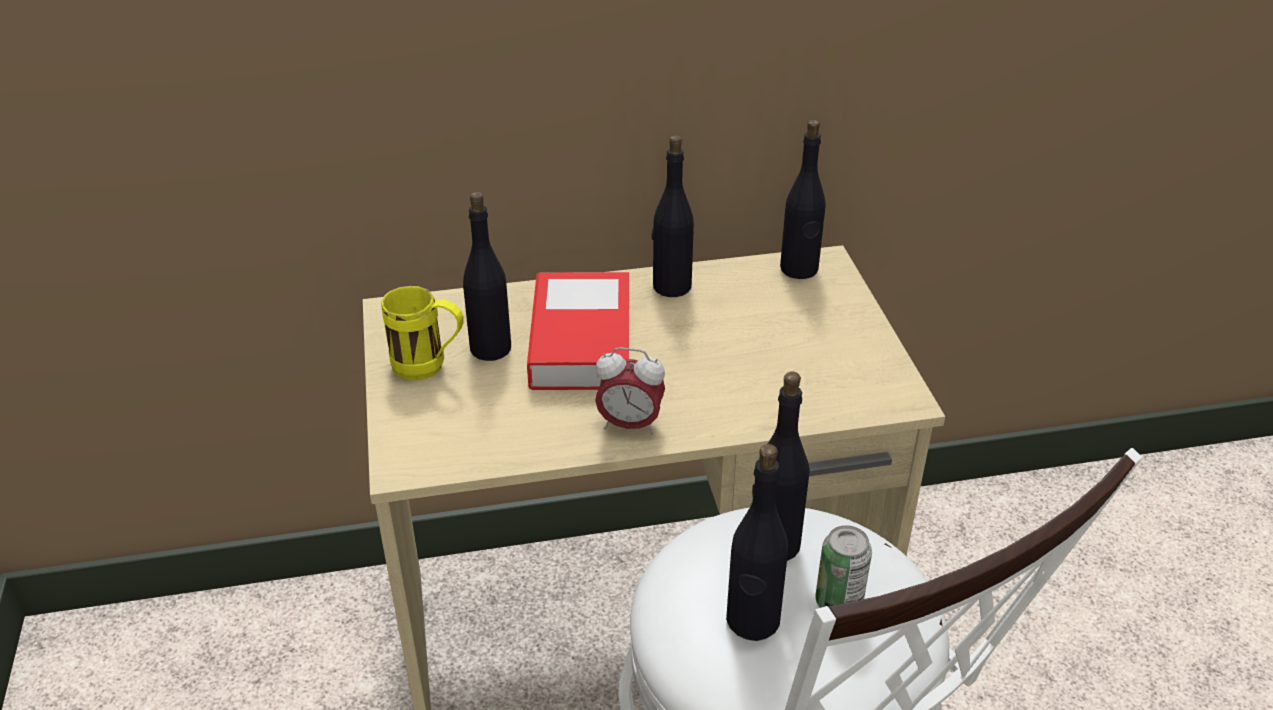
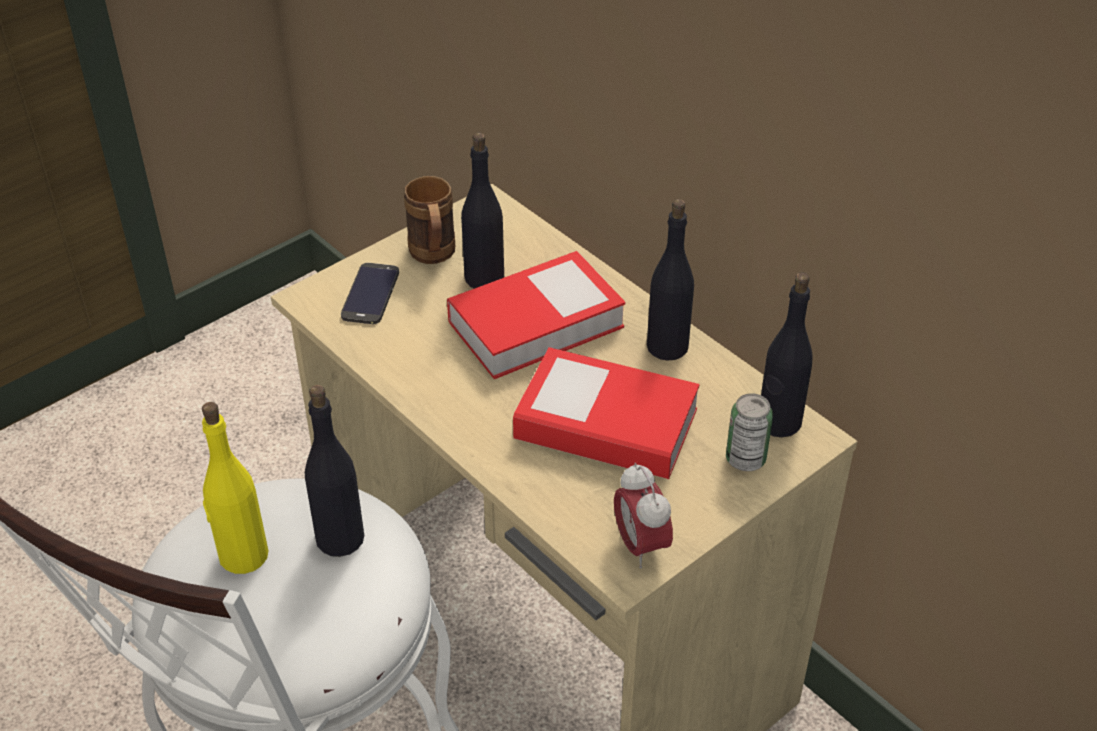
camera: 60 degrees right, 5 degrees up
(429, 367) = (433, 257): yellow mug -> brown mug
(440, 424) = (370, 294): none -> phone
(630, 425) = (447, 398): alarm clock -> alarm clock (640, 545)
(735, 349) = (606, 424): none -> book
(752, 620) = (243, 555): black bottle -> yellow bottle
(838, 602) = (294, 603): can -> can (745, 459)

